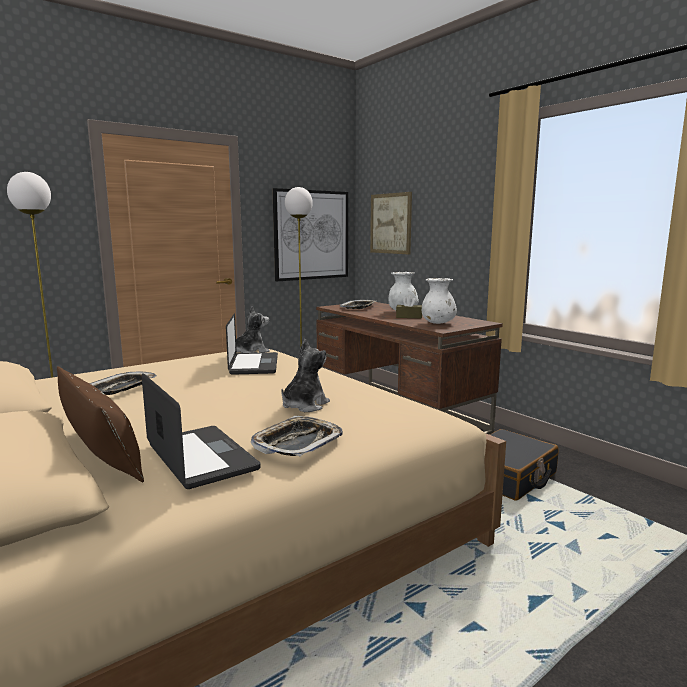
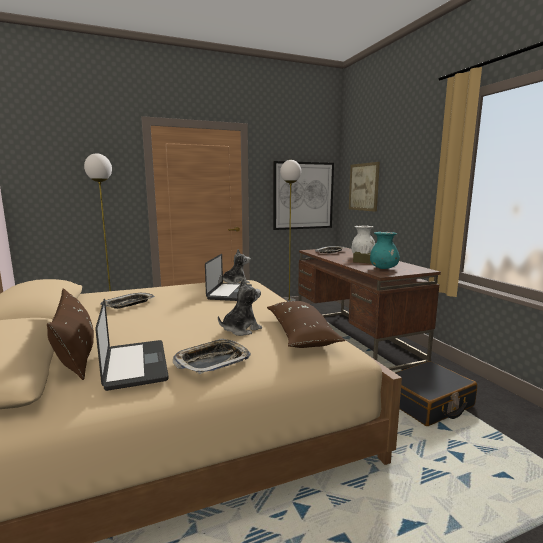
camera: 15 degrees right, 0 degrees up
(379, 404) = (300, 334): none -> brown pillow
(438, 323) = (383, 268): white vase -> turquoise vase

